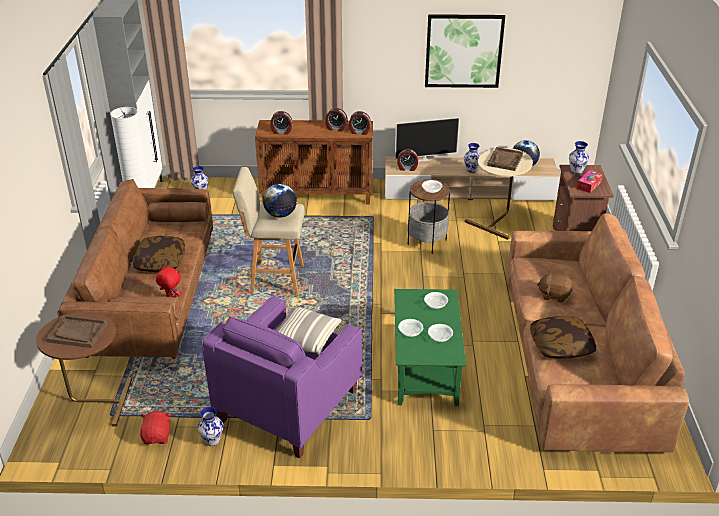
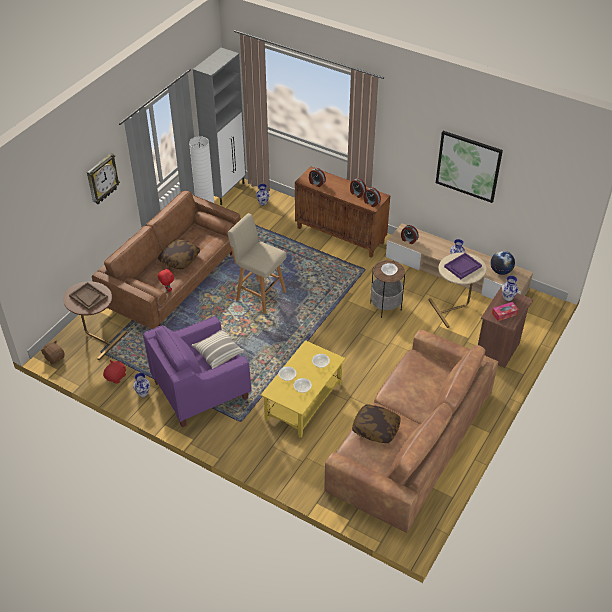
camera: 30 degrees right, 10 degrees up
(34, 164) = (102, 179): none -> wall clock
(280, 214) = (263, 255): globe -> none
(425, 159) = (429, 236): television -> none
(426, 367) = (303, 402): green coffee table -> yellow coffee table
(505, 160) = (462, 267): brown tray -> purple tray
(554, 295) = (408, 390): brown plush toy -> brown plush toy (54, 357)

